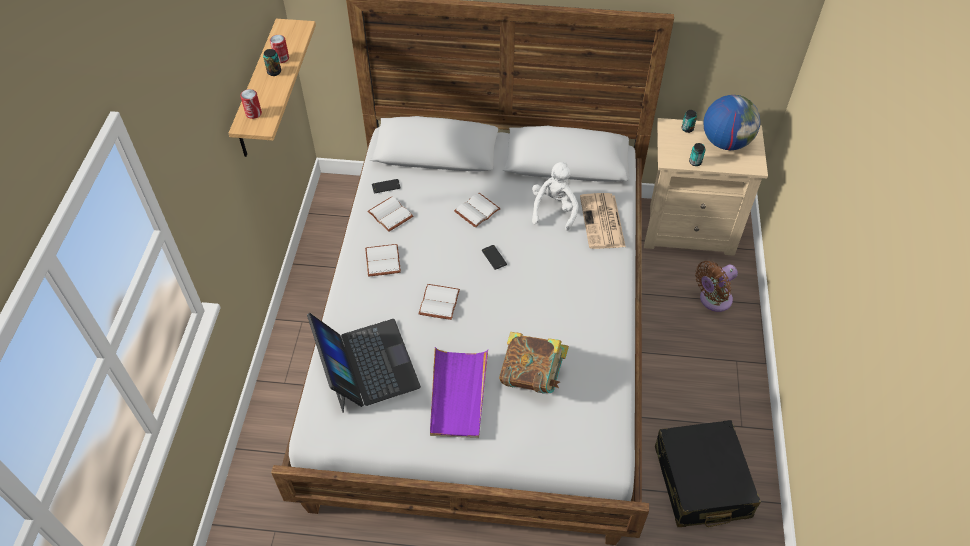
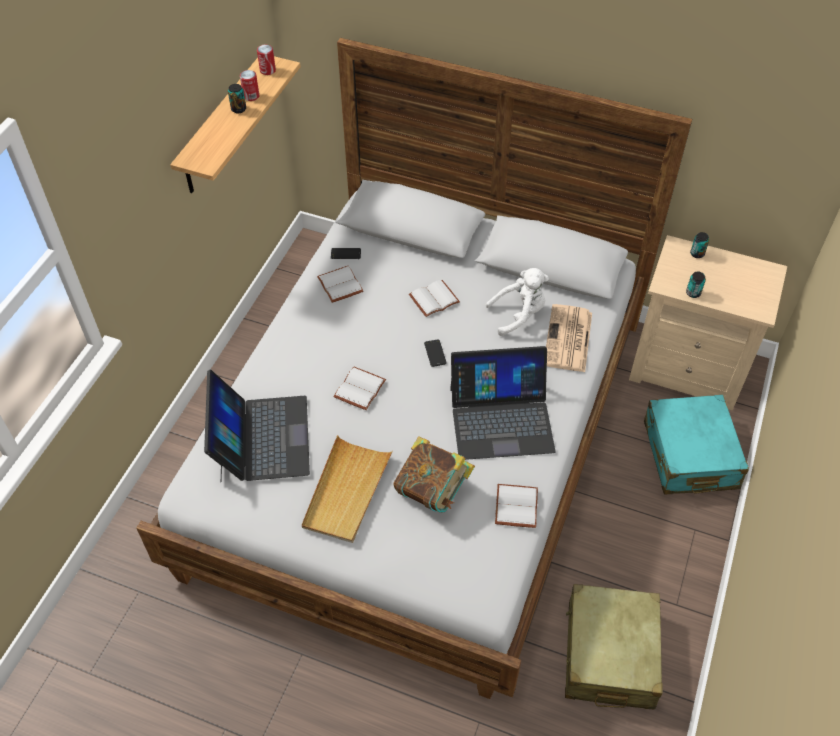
camera: 15 degrees right, 0 degrees up
(253, 113) = (202, 149): can -> can (267, 70)
(381, 260) = (314, 331): white book -> white book (514, 505)
(458, 394) = (346, 491): purple tray -> beige tray
(554, 209) = (519, 315): white plush toy -> white plush toy turned 45 degrees clockwise
(569, 301) = (501, 418): none -> laptop
(701, 482) = (609, 655): black suitcase -> beige suitcase
(712, 300) = (689, 455): brown fan -> turquoise suitcase
(725, 142) = (737, 277): globe -> none

